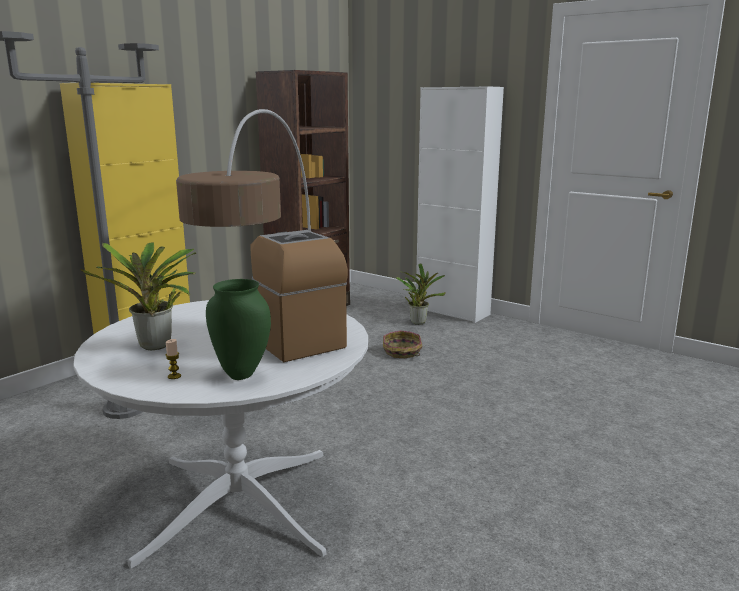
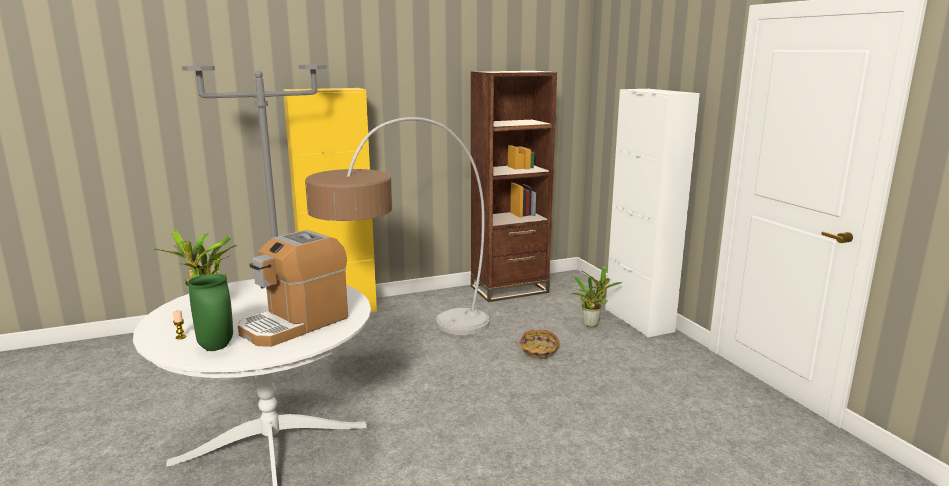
camera: 30 degrees right, 0 degrees up
(289, 337) = (295, 324): coffee machine -> coffee machine turned 135 degrees counterclockwise

